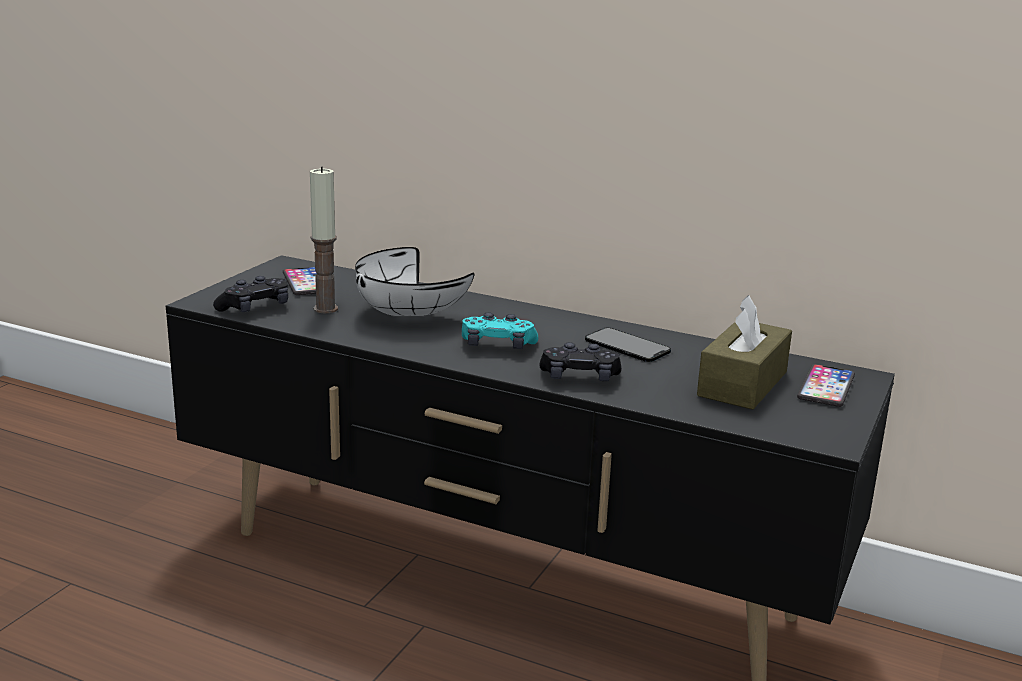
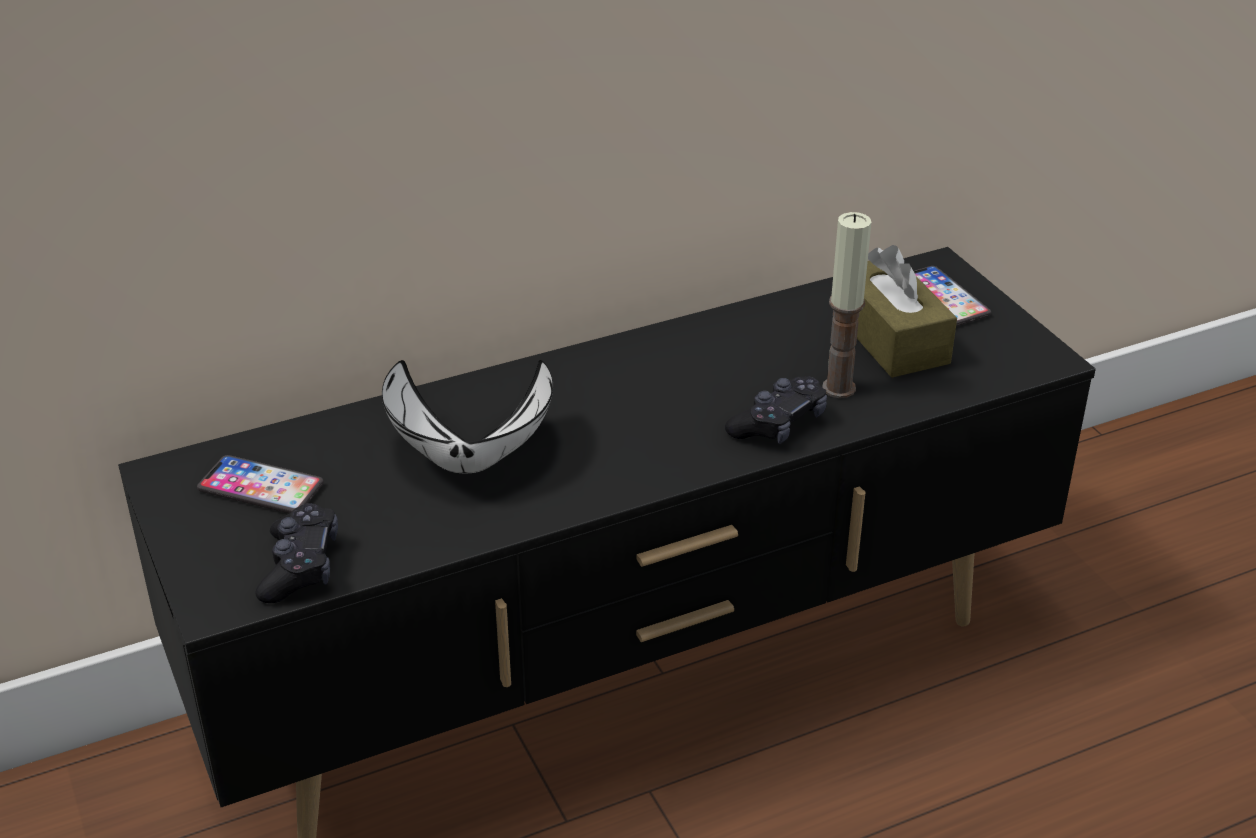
camera: 50 degrees left, 15 degrees up
(325, 309) = (376, 509): candle -> candle (838, 388)
(498, 346) = (639, 435): turquoise game controller -> none
(627, 345) = (730, 353): phone -> none

